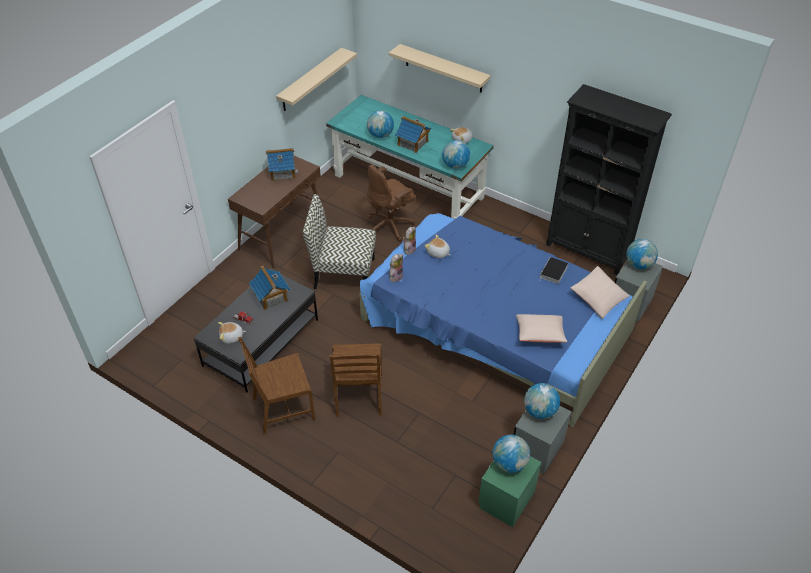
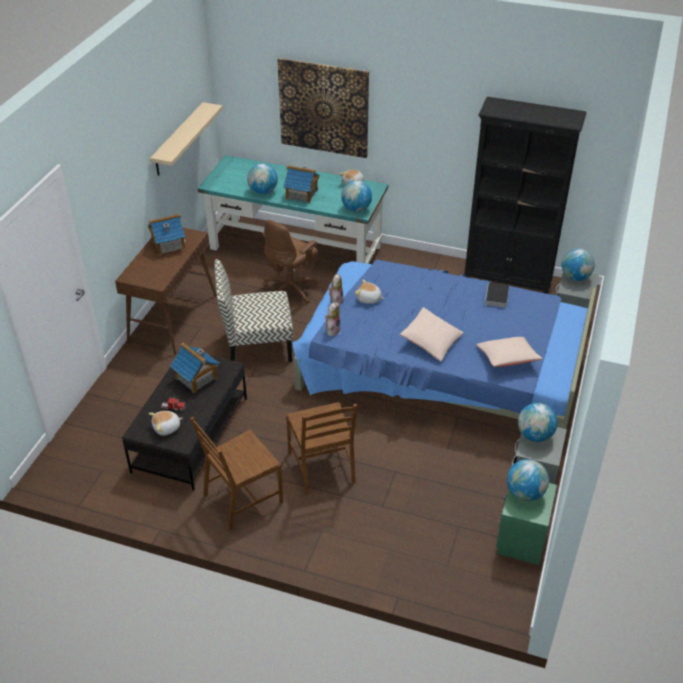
camera: 15 degrees left, 5 degrees down
(443, 68) = (324, 108): beige shelf -> picture
(598, 298) = (551, 314): beige pillow -> beige pillow (431, 341)

